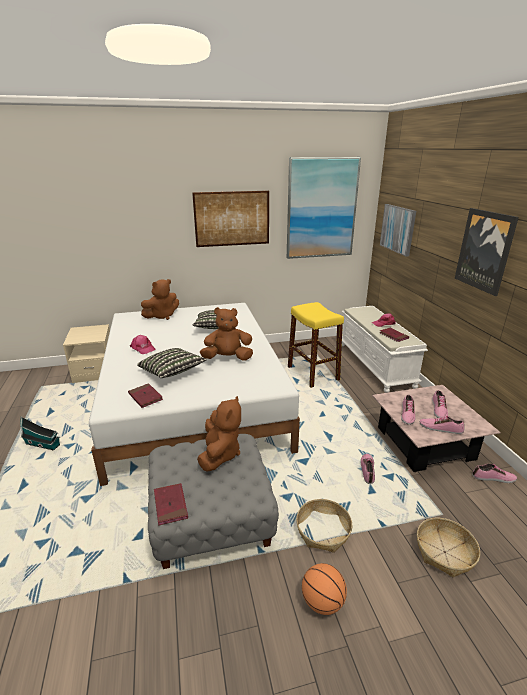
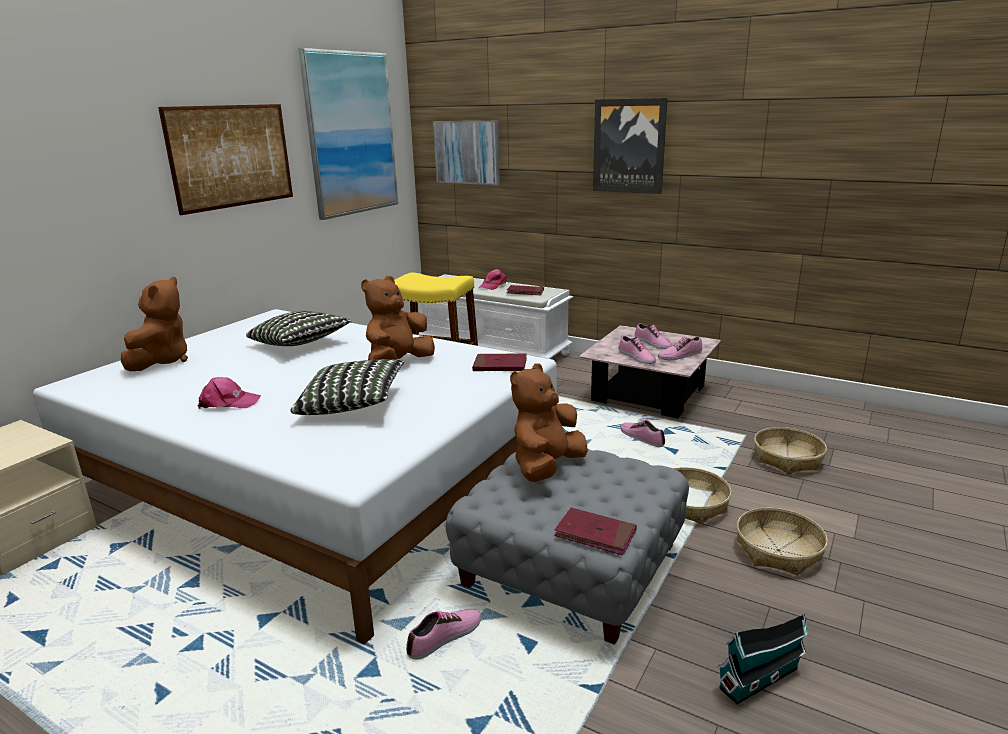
camera: 45 degrees left, 5 degrees down
(44, 445) = (131, 679): toy house -> toy house (761, 677)
(145, 397) = (379, 441): red book -> red book (500, 365)
(220, 454) = (546, 467): brown plush toy -> brown plush toy turned 105 degrees counterclockwise
(322, 602) = (779, 550): basketball -> basket
(493, 478) = (733, 392): shoe -> shoe (445, 637)

